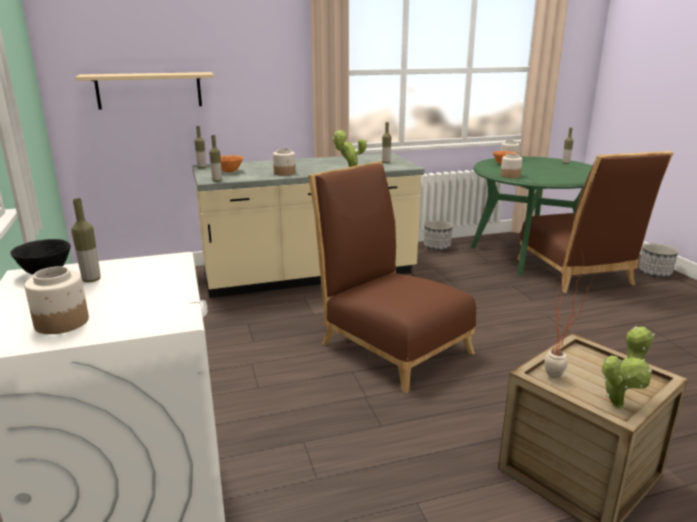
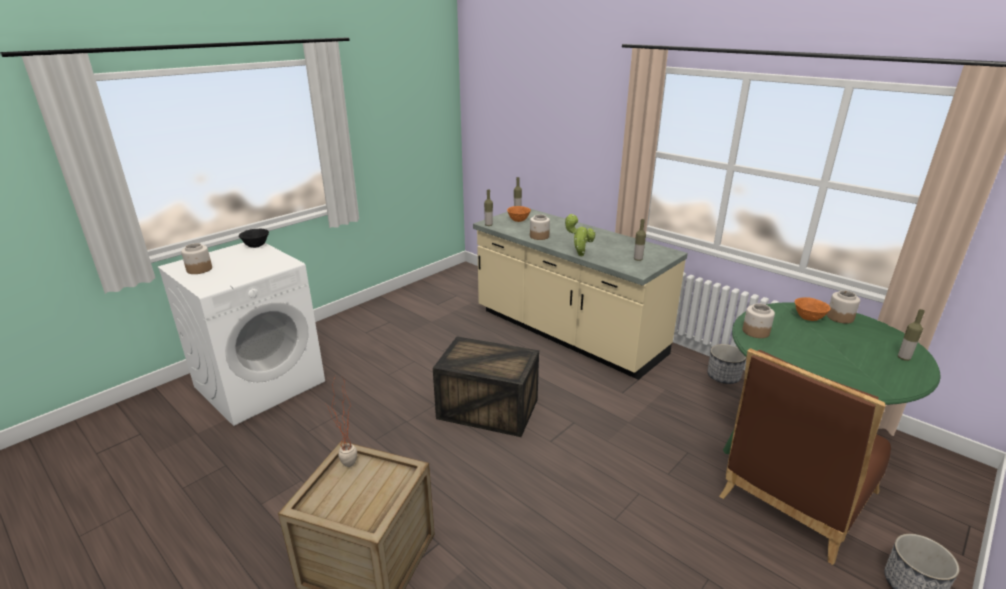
camera: 60 degrees right, 5 degrees up
(91, 280) = (251, 257): bottle -> none
(149, 90) = (514, 140): beige shelf -> none
(389, 344) = (489, 409): brown chair -> crate
(619, 403) = (321, 504): potted plant -> none

